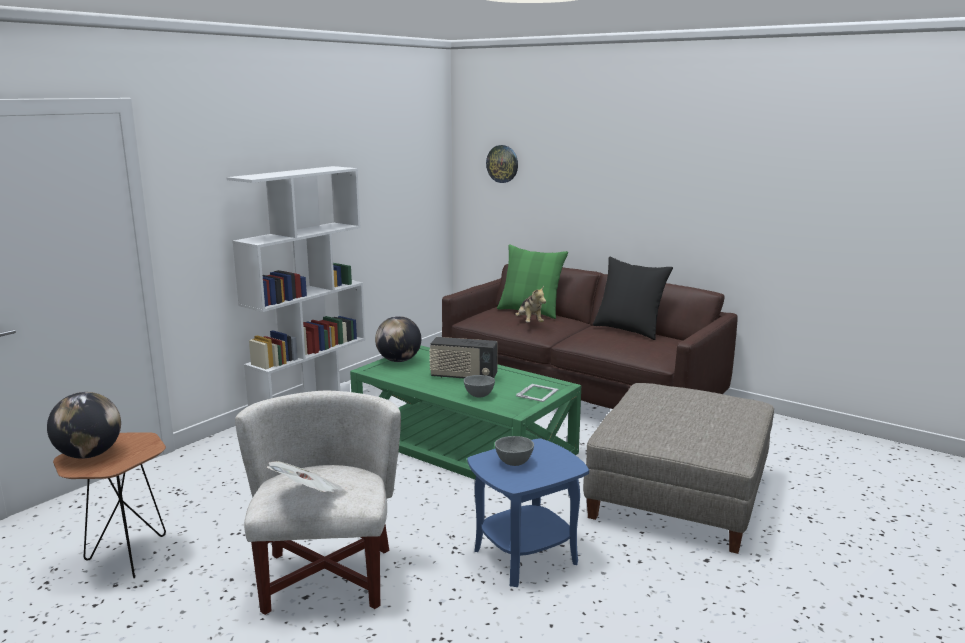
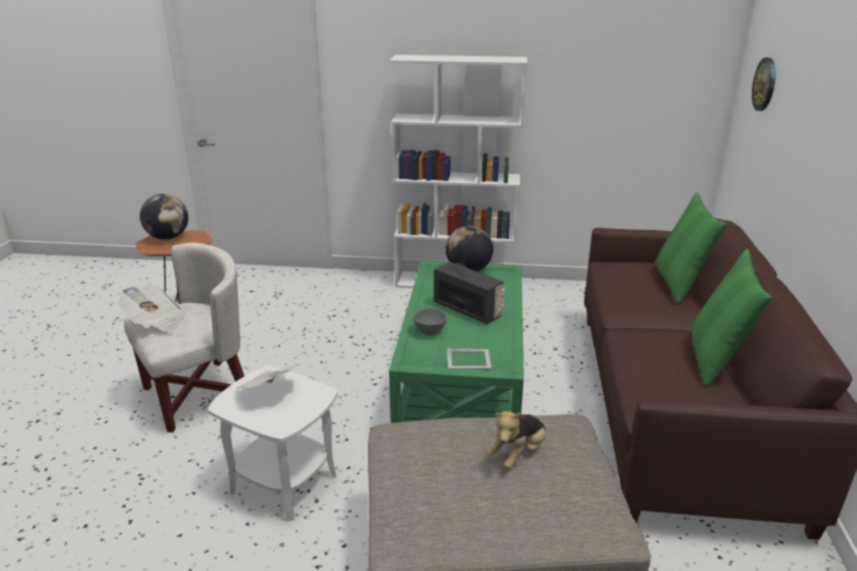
camera: 60 degrees right, 10 degrees up
(463, 376) = (468, 310): radio -> radio turned 150 degrees clockwise
(513, 463) = (270, 391): grey bowl -> newspaper
(525, 555) = (284, 483): blue side table -> white side table
(529, 323) = (637, 293): plush toy -> plush toy (518, 454)
(628, 330) = (715, 358): black pillow -> green pillow

